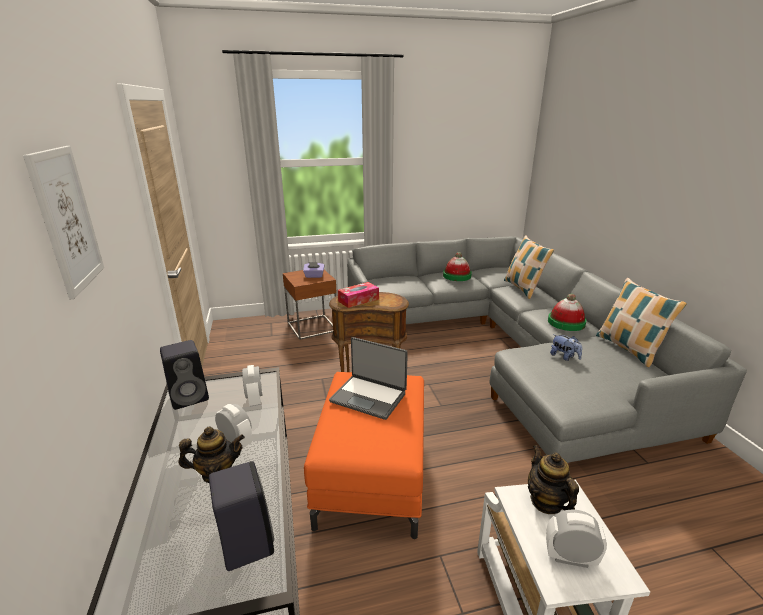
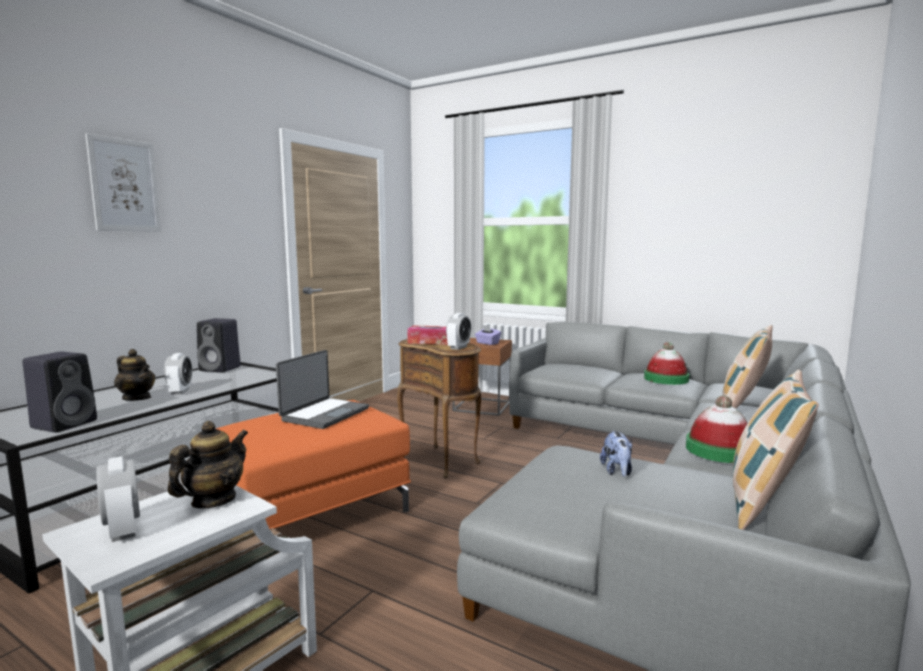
camera: 45 degrees right, 15 degrees down
(254, 399) = (243, 380): alarm clock -> alarm clock (458, 347)
(369, 397) = (324, 414): laptop -> laptop turned 135 degrees counterclockwise

